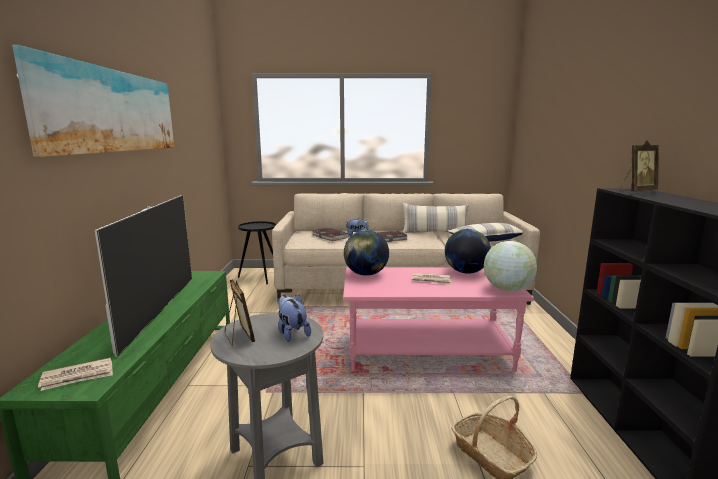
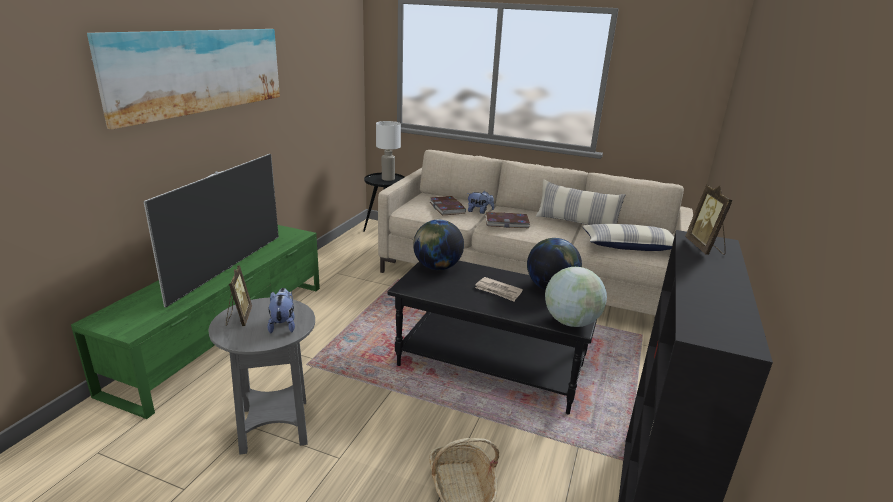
camera: 20 degrees right, 10 degrees up
(78, 376) = (130, 318): newspaper -> none
(258, 226) = (387, 179): none -> white table lamp
(428, 351) = (492, 365): pink coffee table -> black coffee table
(636, 191) = (705, 248): picture frame -> picture frame turned 90 degrees clockwise

